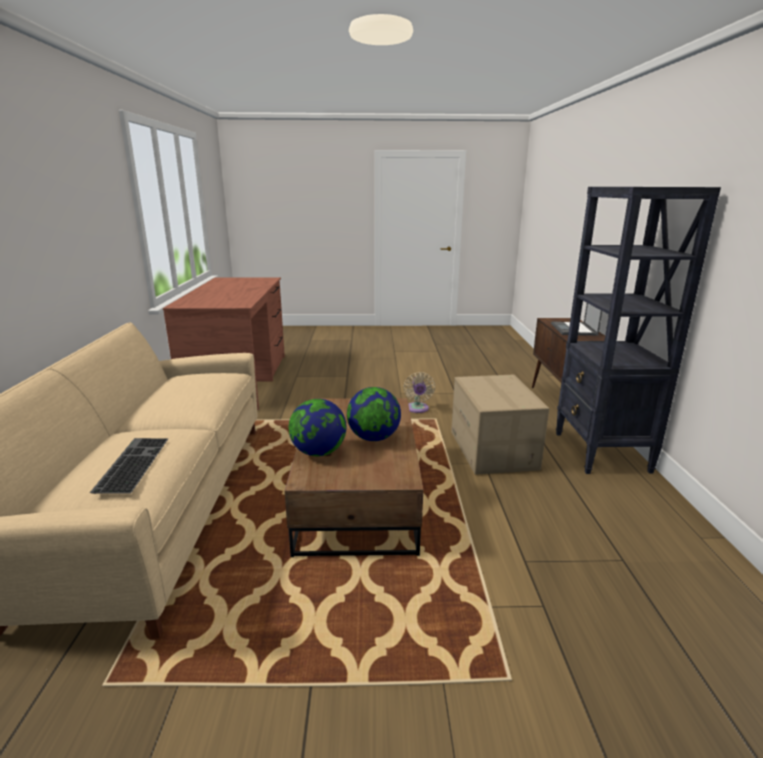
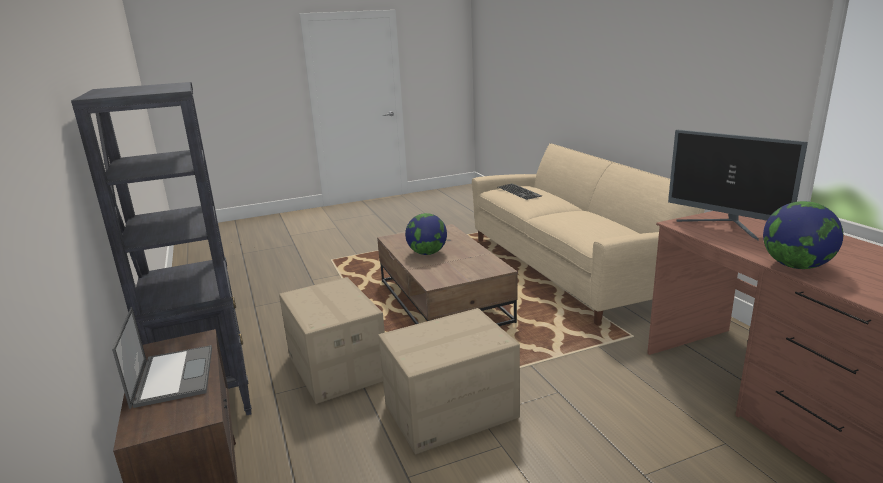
camera: 160 degrees right, 0 degrees up
(225, 301) = (725, 227): none -> monitor
(318, 452) = (455, 239): globe -> globe (796, 266)
(417, 409) = (451, 412): beige fan -> cardboard box

